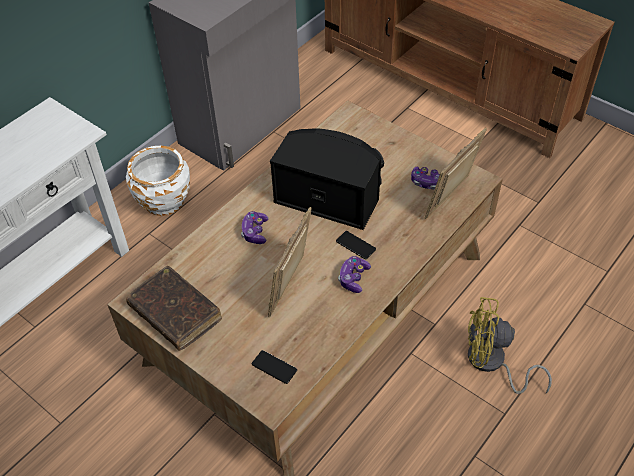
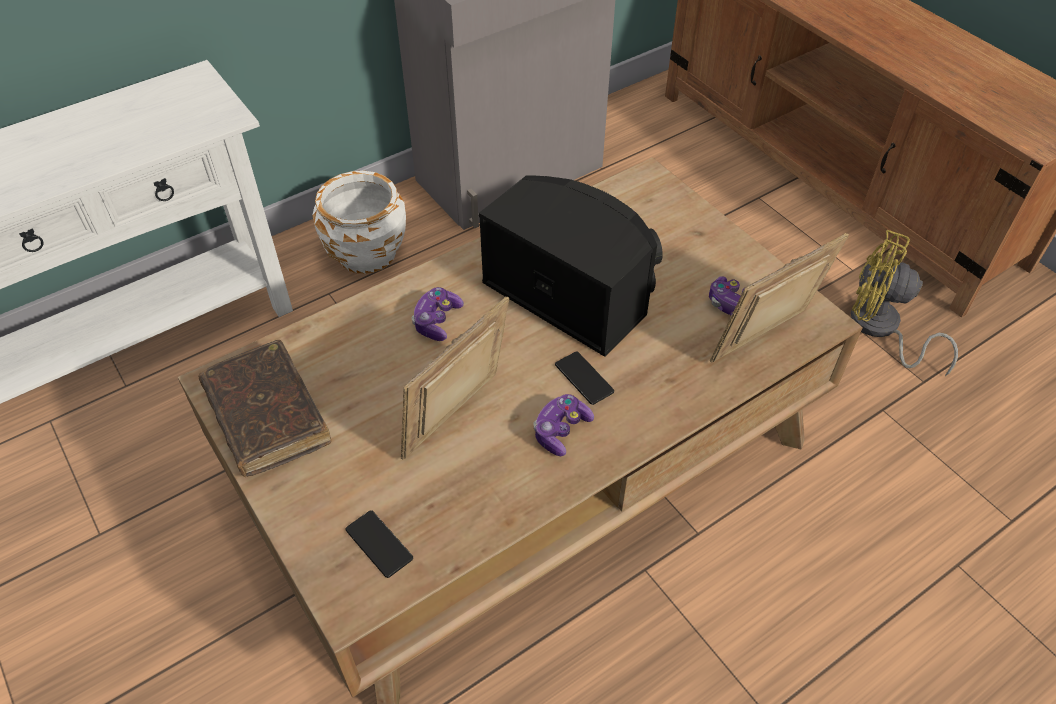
camera: 15 degrees right, 0 degrees up
(491, 363) = (770, 623): yellow fan -> yellow fan (880, 329)

